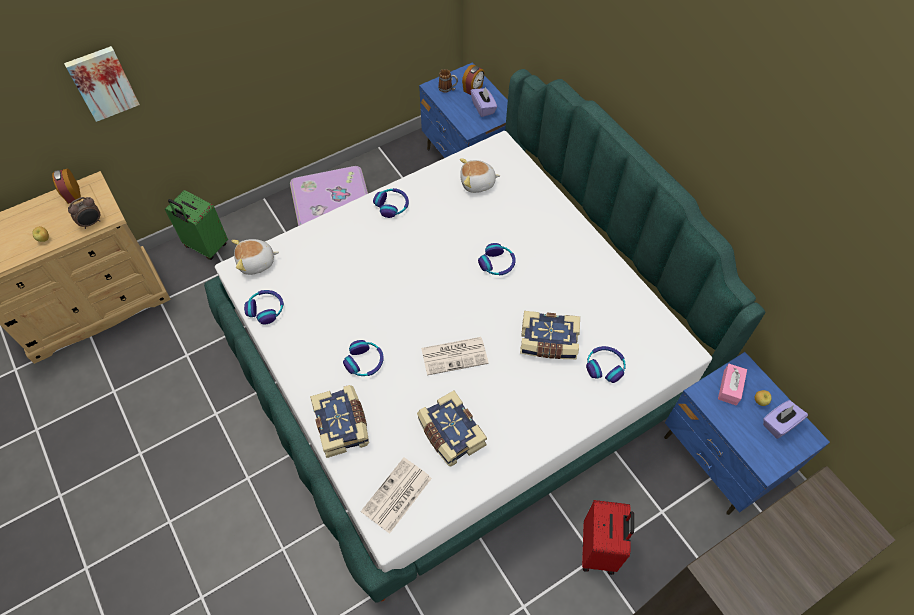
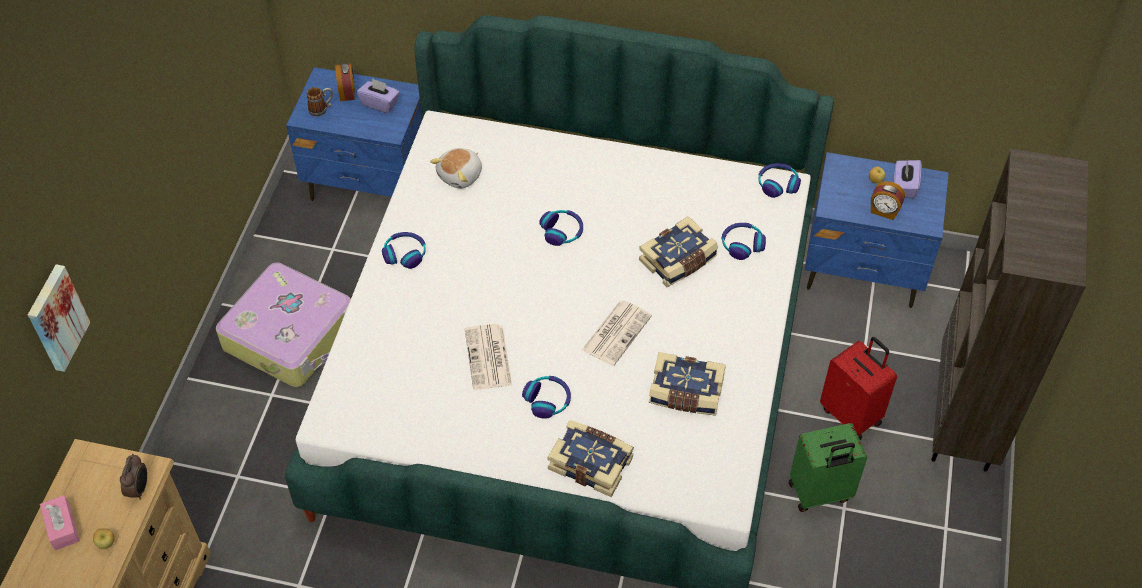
camera: 45 degrees left, 5 degrees down
(72, 194) = (76, 482): alarm clock -> alarm clock (884, 211)
(206, 246) = (183, 473): green suitcase -> green suitcase (820, 493)
(256, 263) = (337, 403): plush toy -> none
(266, 309) = (401, 433): headphones -> headphones (778, 184)
(396, 496) = (700, 474): newspaper -> newspaper (489, 358)
(730, 387) = (845, 187): pink tissue box -> pink tissue box (62, 527)

